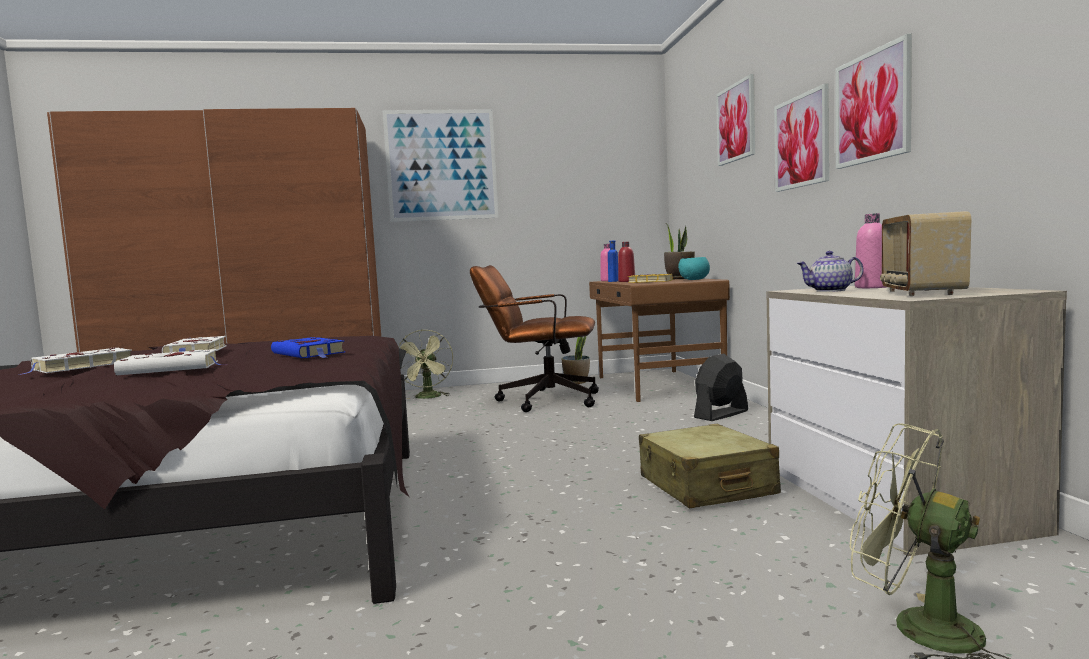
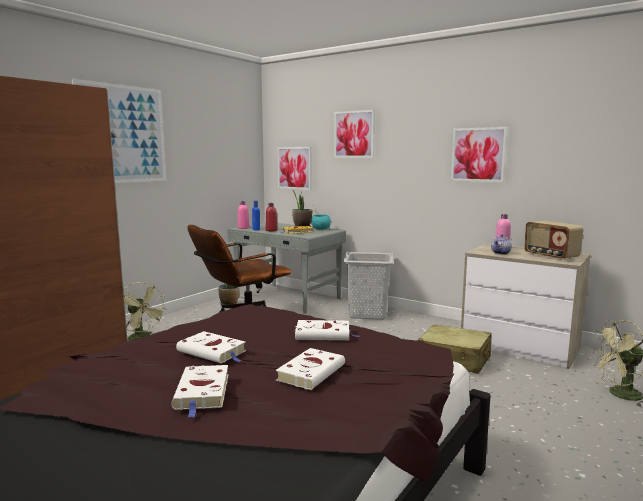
camera: 45 degrees left, 5 degrees up
(309, 353) = (324, 334): blue book -> white book
(656, 385) = (288, 298): brown desk -> grey desk
(721, 414) = (368, 314): black fan -> grey laundry basket
(802, 141) = (419, 159): picture -> picture (294, 168)

